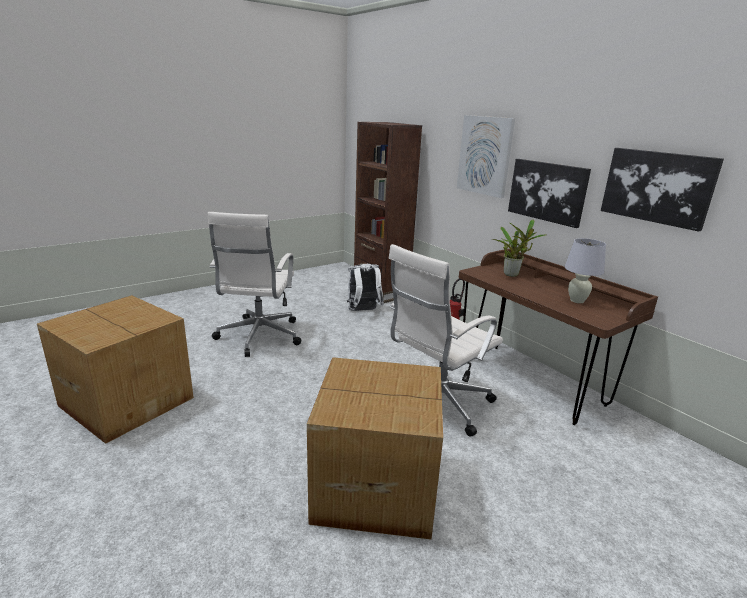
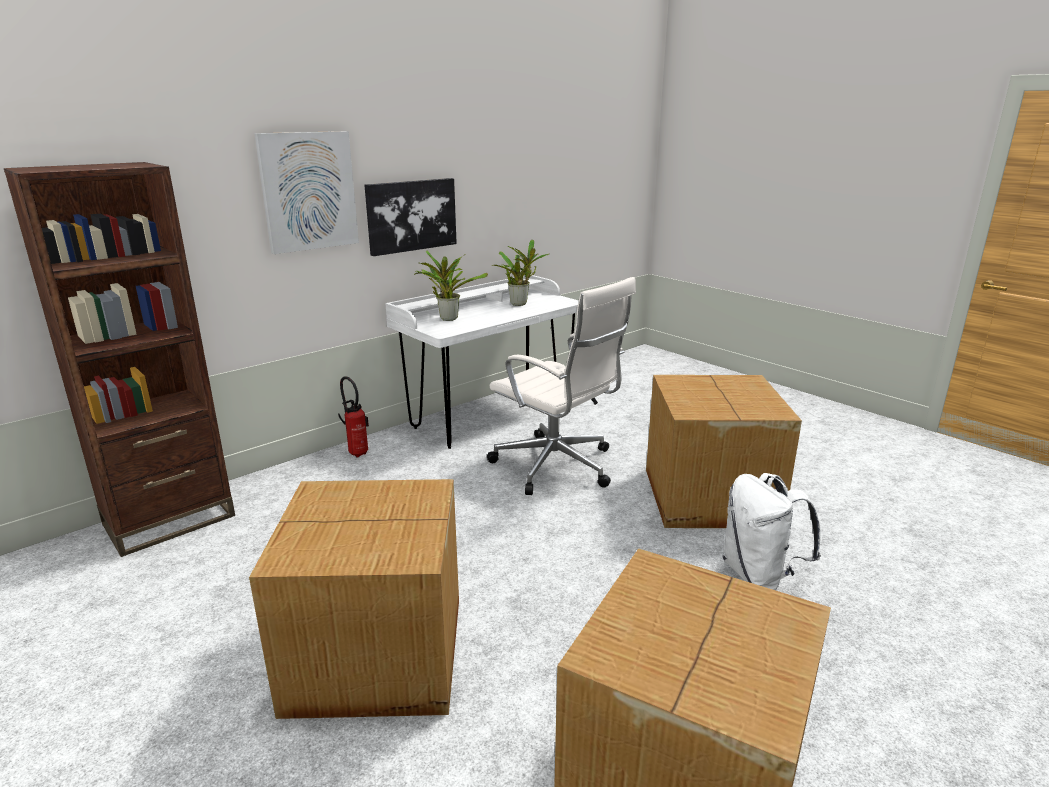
camera: 95 degrees left, 0 degrees up
(258, 337) = (379, 655): white office chair -> cardboard box
(363, 311) = (268, 533): white backpack -> white backpack (759, 576)
(530, 381) = (491, 416): brown desk -> white desk
(576, 300) = (520, 303): white table lamp -> potted plant
(657, 187) = (505, 181): picture -> none

